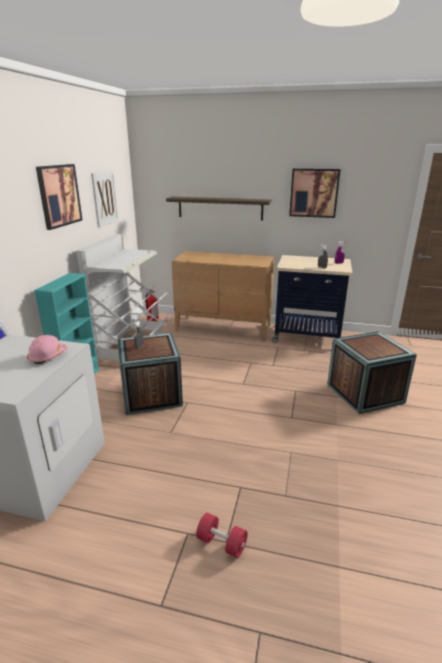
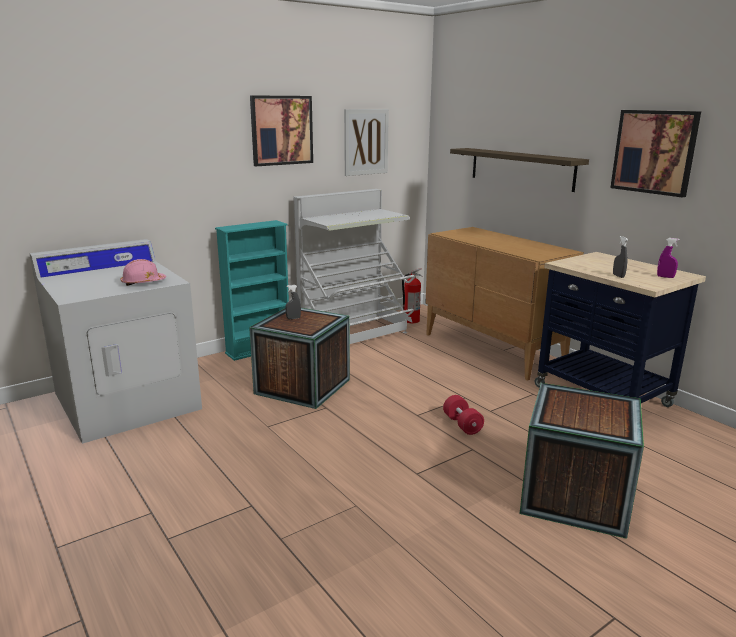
camera: 40 degrees right, 5 degrees down
(221, 543) = (162, 537): red dumbbell -> red dumbbell (462, 424)

